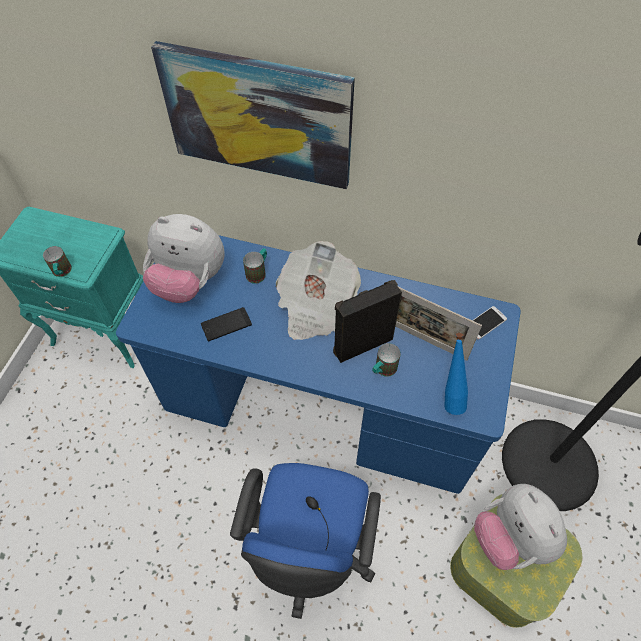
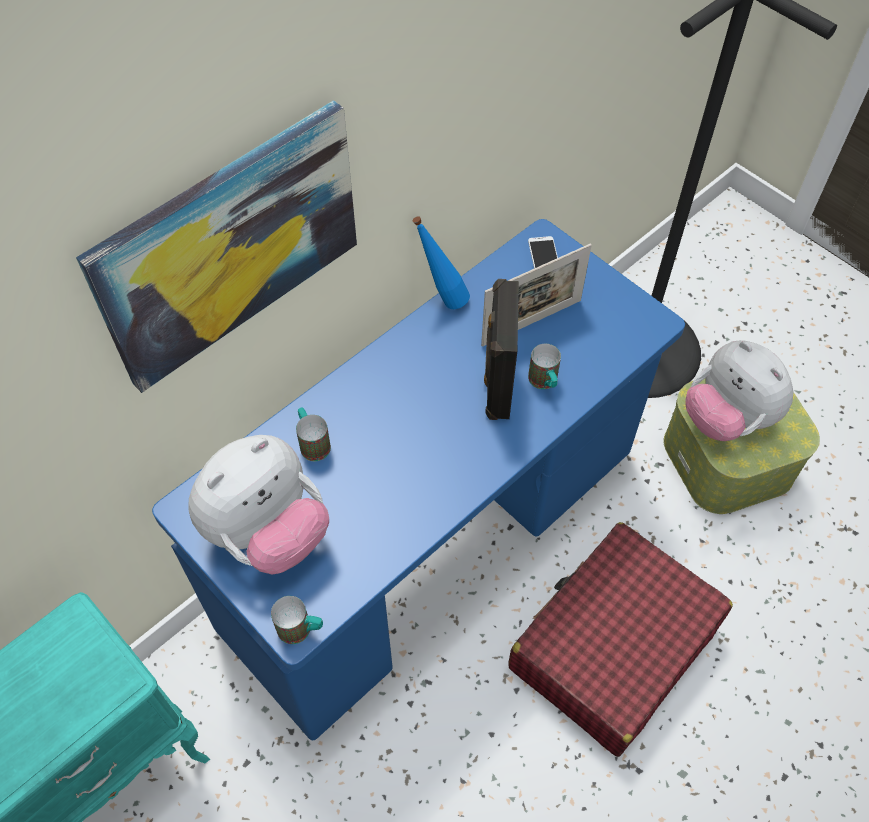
camera: 60 degrees left, 0 degrees up
(62, 272) = (101, 712): mug -> mug (301, 630)
(226, 324) = (371, 517): phone -> none
(309, 550) = (612, 647): blue office chair -> red suitcase
(315, 306) = (411, 405): newspaper -> none
(450, 397) = (615, 339): blue bottle -> blue bottle (441, 299)
(510, 537) = (727, 418): plush toy -> plush toy turned 45 degrees clockwise

